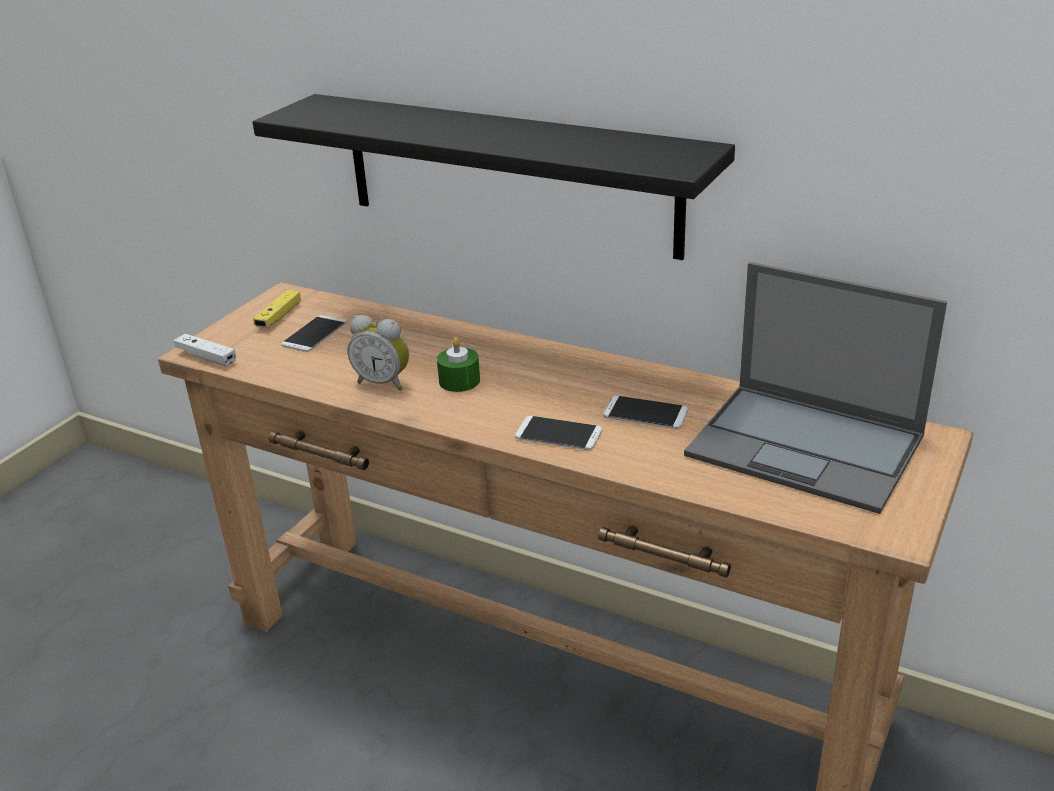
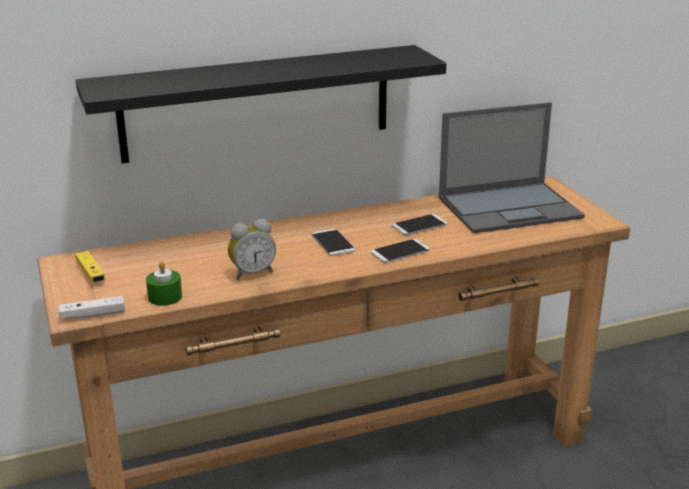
camera: 50 degrees left, 5 degrees down
(314, 334) = (143, 271): phone -> phone (333, 243)
(459, 381) = (294, 253): green candle -> green candle (165, 297)

